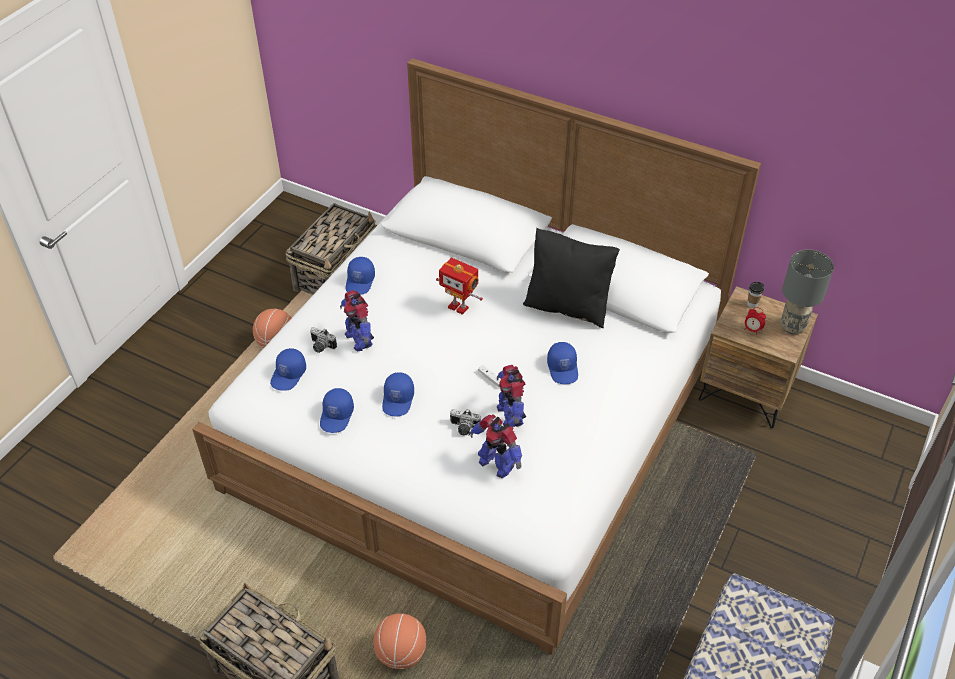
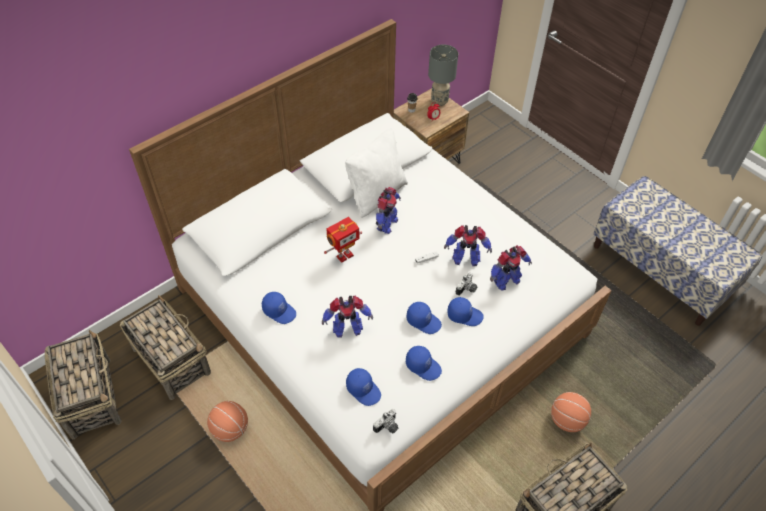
camera: 70 degrees left, 5 degrees up
(277, 237) = (91, 396): none -> basket
(321, 346) = (342, 358): camera -> camera (388, 427)
(525, 328) = (386, 224): none -> toy robot
(563, 368) = (435, 216): blue cap -> blue cap (464, 315)
(568, 306) = (376, 194): black pillow -> white pillow

